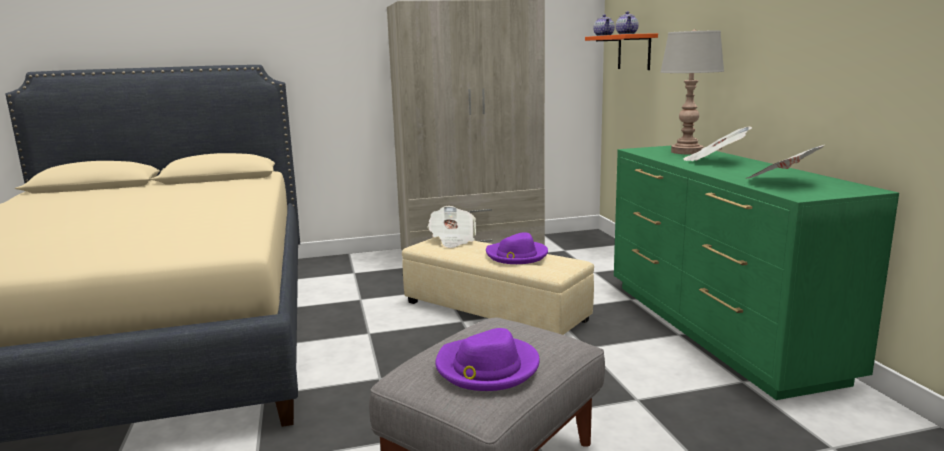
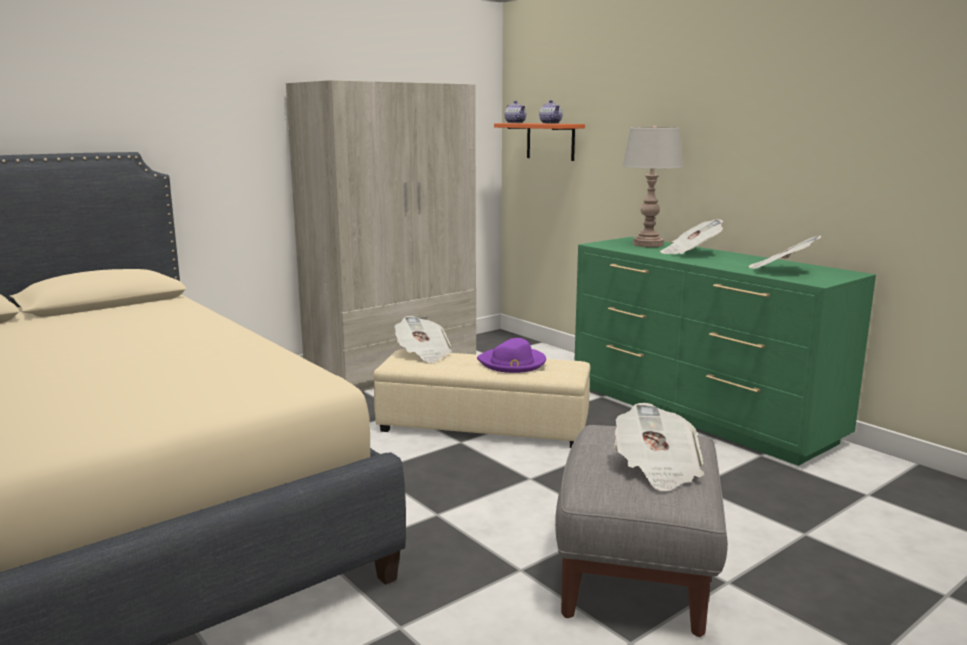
camera: 25 degrees left, 0 degrees up
(486, 368) = (657, 469): purple hat -> newspaper

